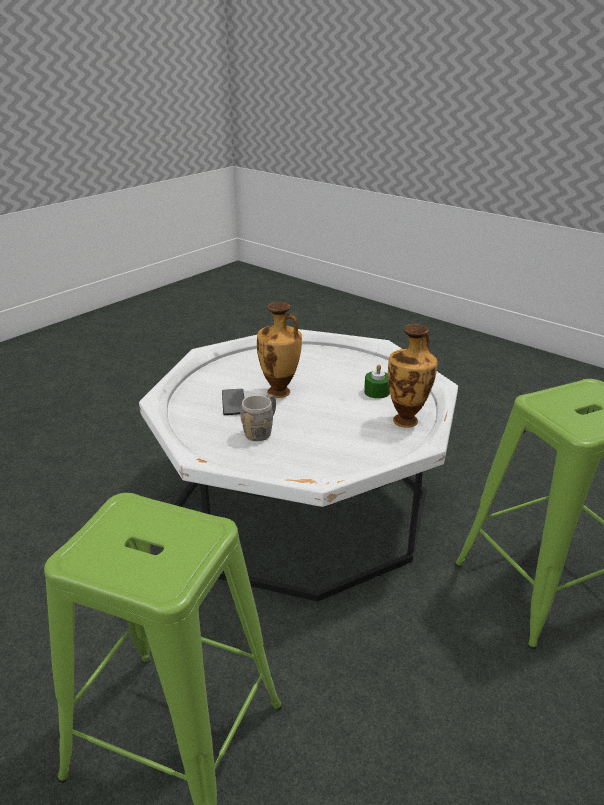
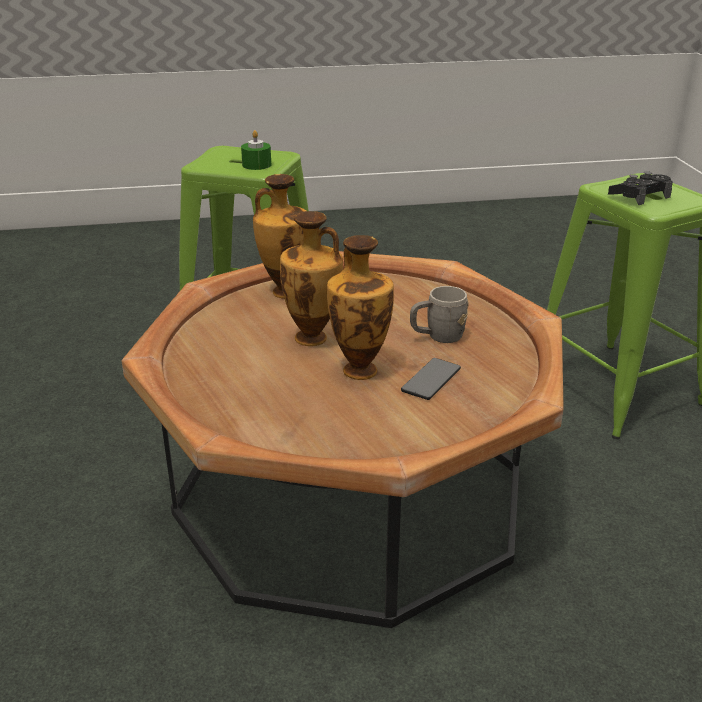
camera: 140 degrees left, 0 degrees up
(152, 530) = (640, 196): none -> black game controller
(302, 504) = (350, 491): white coffee table -> brown coffee table
(332, 398) = (313, 339): none -> vase
(377, 392) = (256, 325): green candle -> green candle (256, 165)

